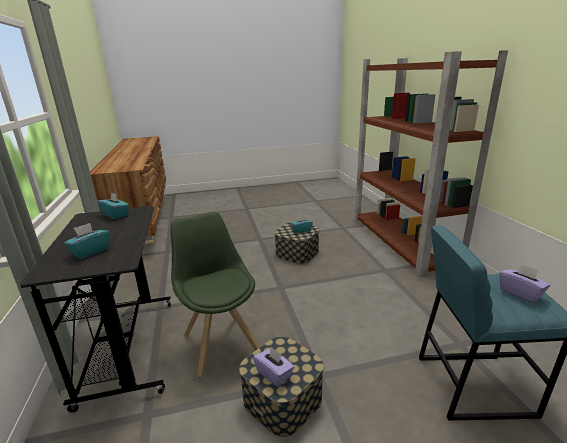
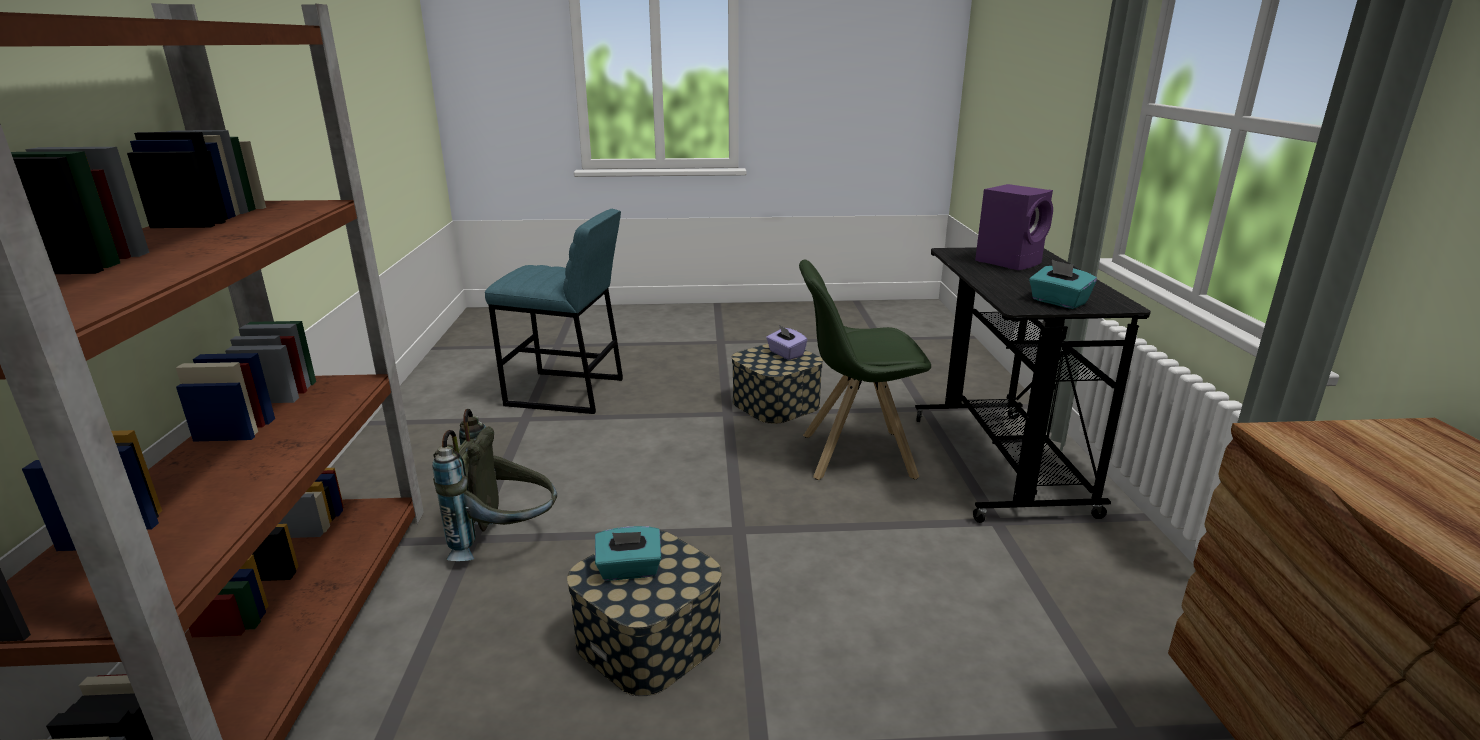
camera: 170 degrees left, 0 degrees up
(90, 251) = (1010, 262): turquoise tissue box -> purple speaker
(220, 343) = (856, 455): green chair -> green chair turned 105 degrees clockwise
(370, 271) = (506, 541): none -> grey backpack
(520, 293) = (534, 271): purple tissue box -> none

